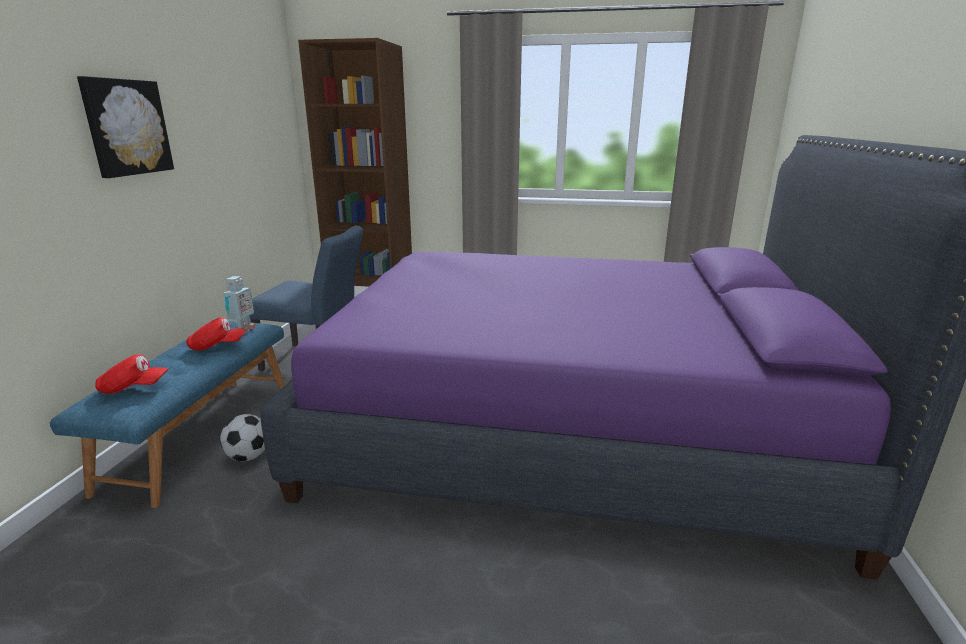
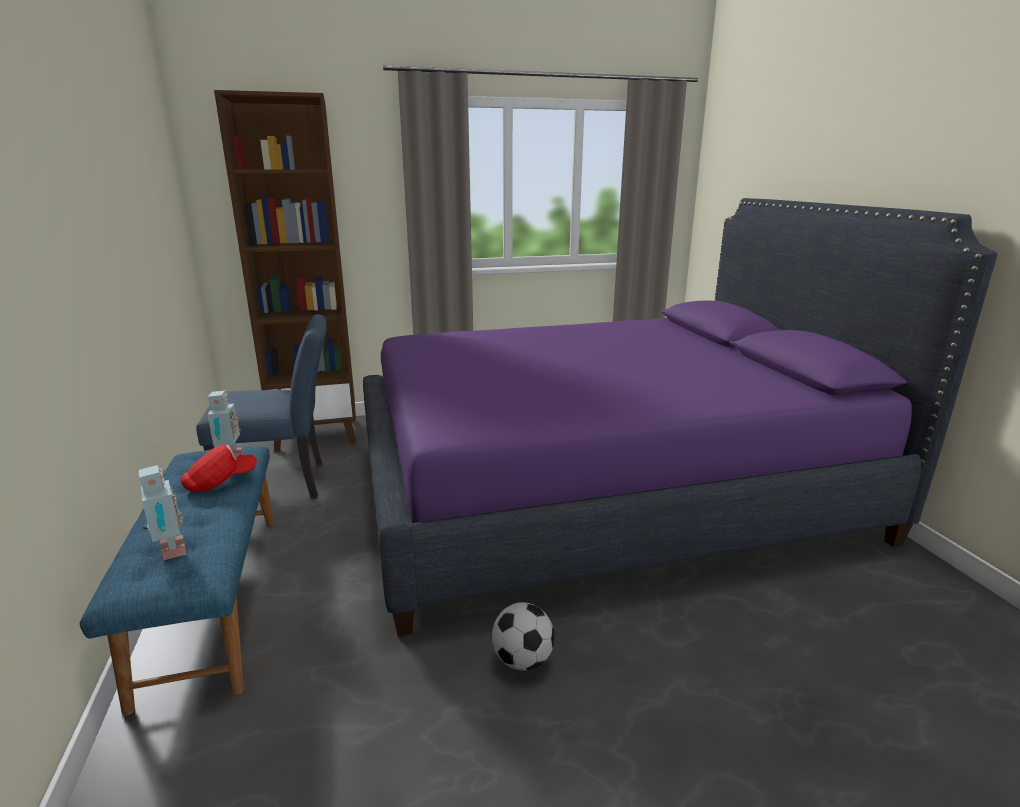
camera: 25 degrees left, 0 degrees up
(126, 127) = (74, 207): picture -> none
(133, 388) = (170, 552): red cap -> toy robot
(248, 456) = (303, 605): football -> football (522, 660)

